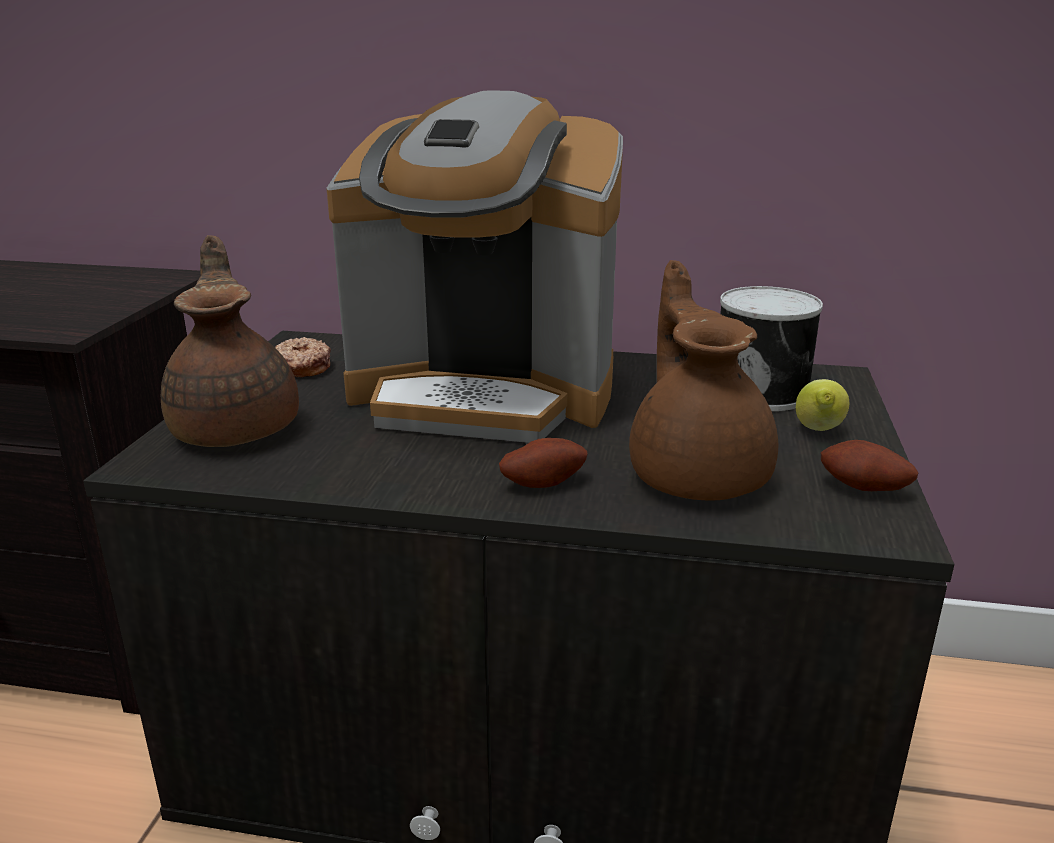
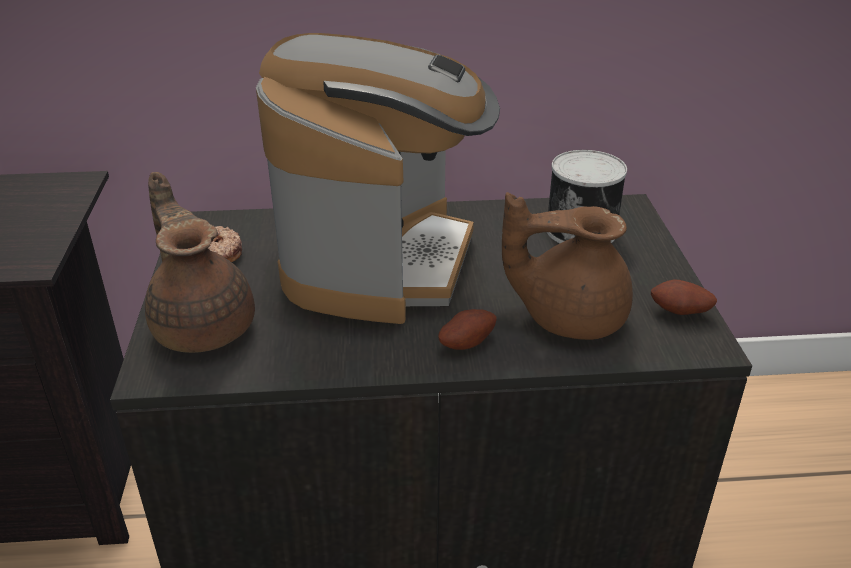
camera: 15 degrees left, 10 degrees up
(485, 394) = (381, 261): coffee machine -> coffee machine turned 75 degrees counterclockwise
(697, 474) = (568, 316): brown teapot -> brown teapot turned 60 degrees counterclockwise
(818, 431) = (633, 263): lemon -> none

